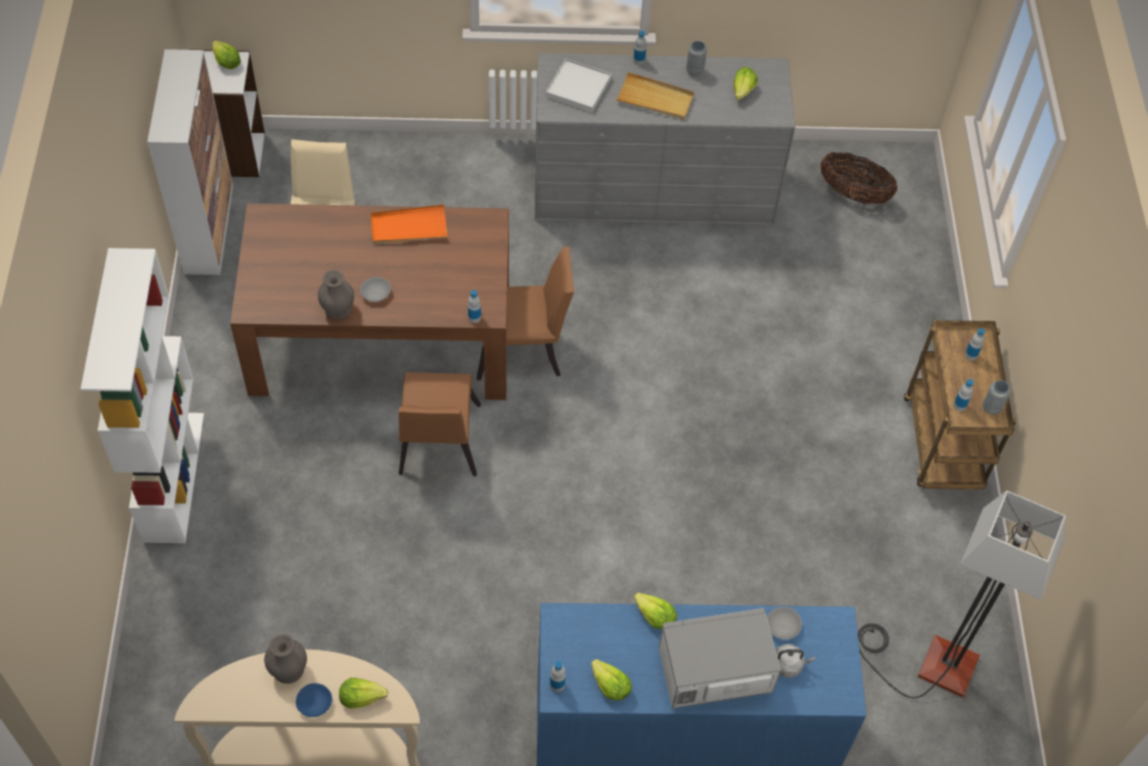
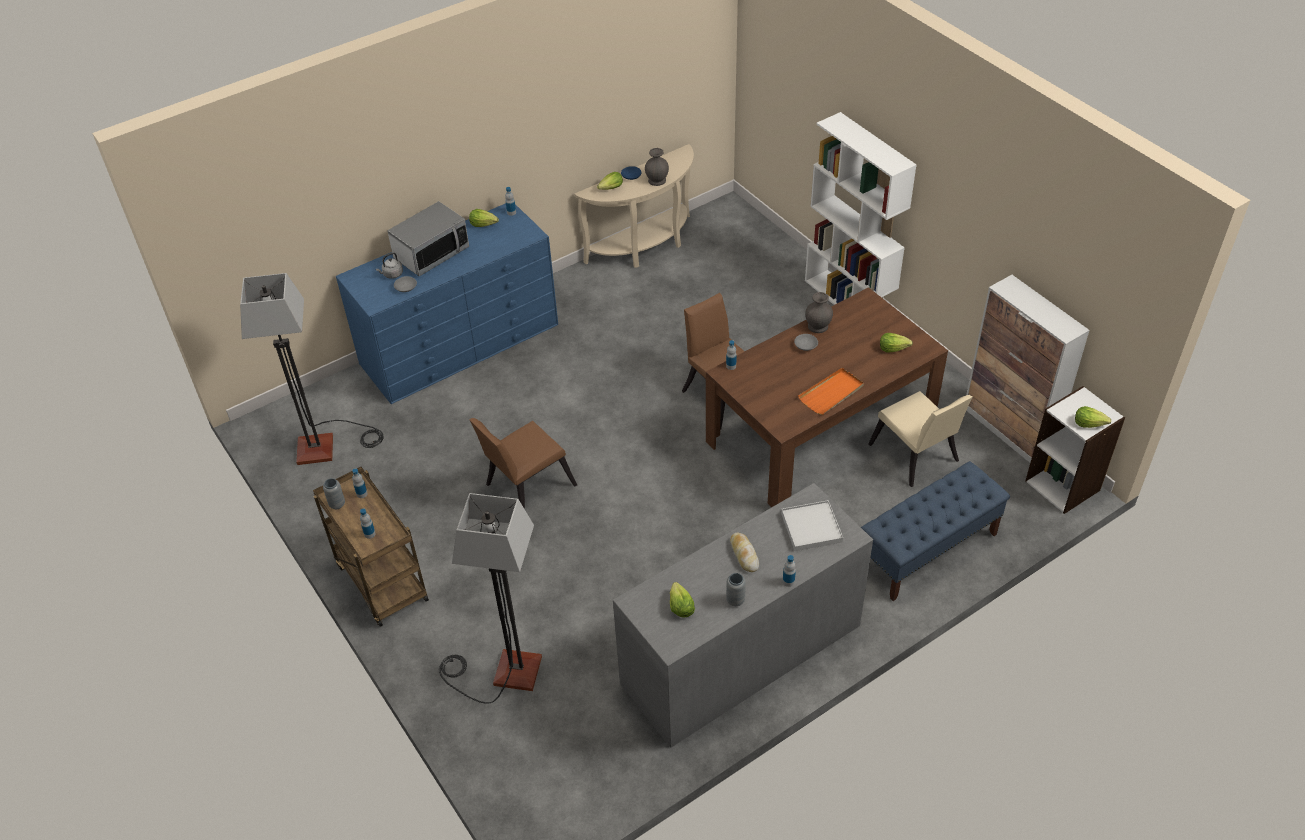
camera: 150 degrees right, 10 degrees down
(414, 173) = (927, 551): none -> blue bench
(523, 348) = (724, 477): brown chair -> brown chair (525, 487)
(654, 617) = (481, 259): lettuce -> lettuce (893, 348)
(655, 99) = (744, 554): beige tray -> bread
(853, 194) = (570, 759): basket -> none
(870, 290) = (502, 673): none -> floor lamp

